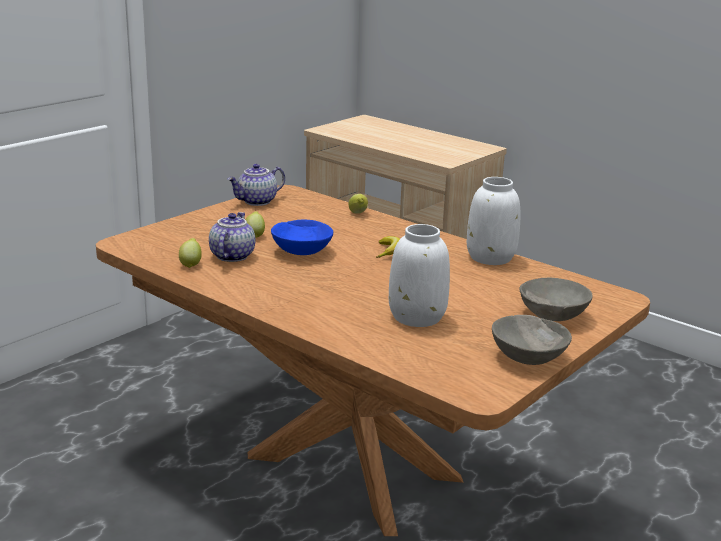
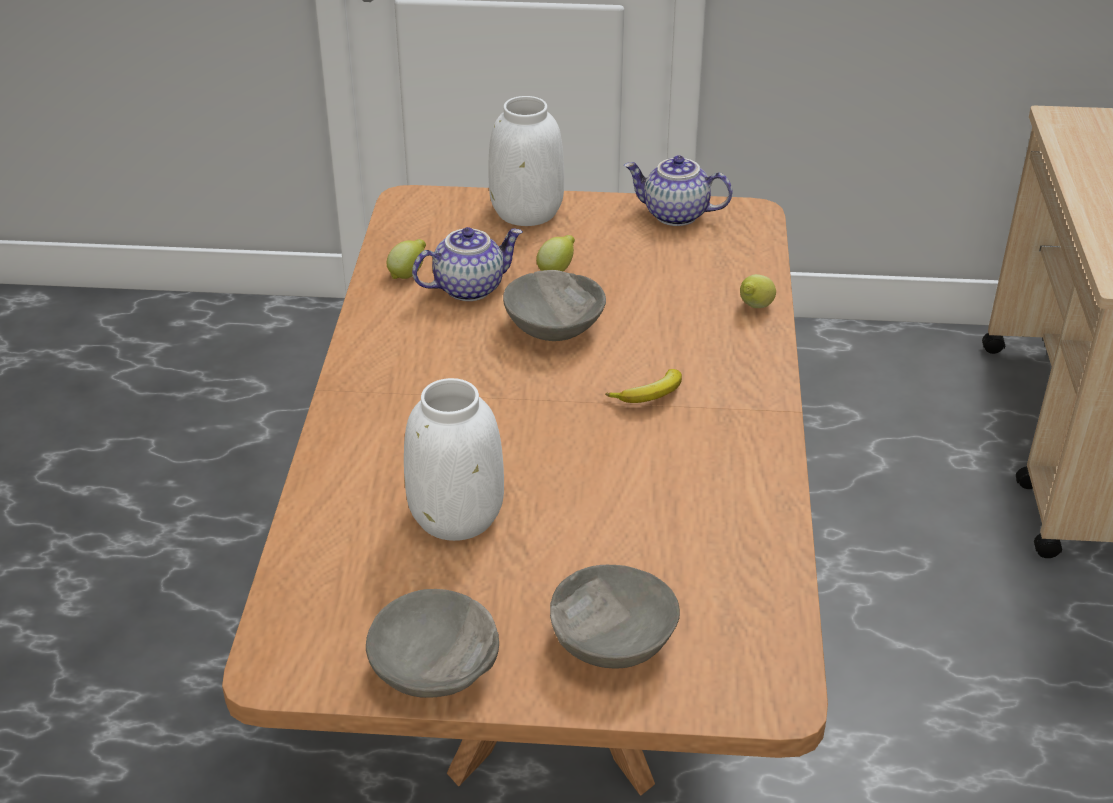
camera: 55 degrees right, 15 degrees up
(301, 251) = (552, 327): blue bowl -> grey bowl
(491, 257) = (759, 496): white vase -> white vase (527, 211)

